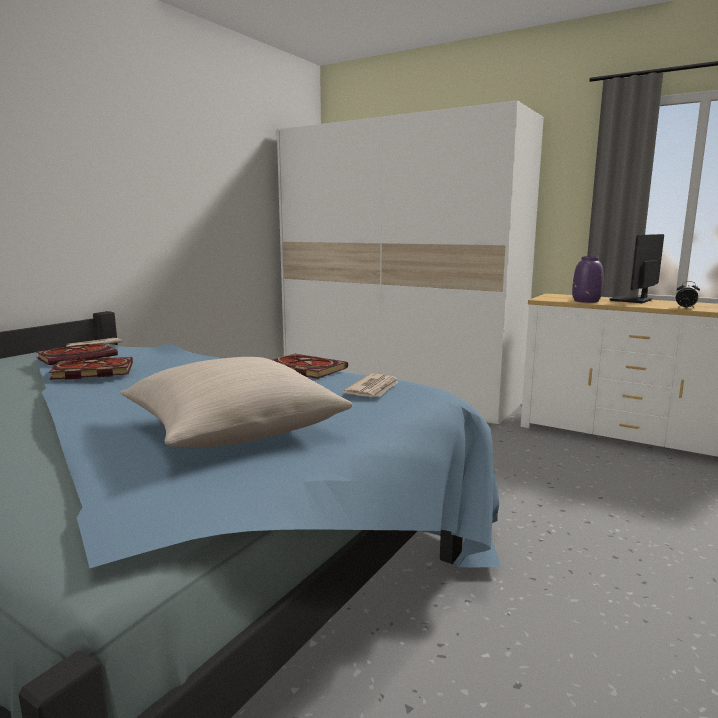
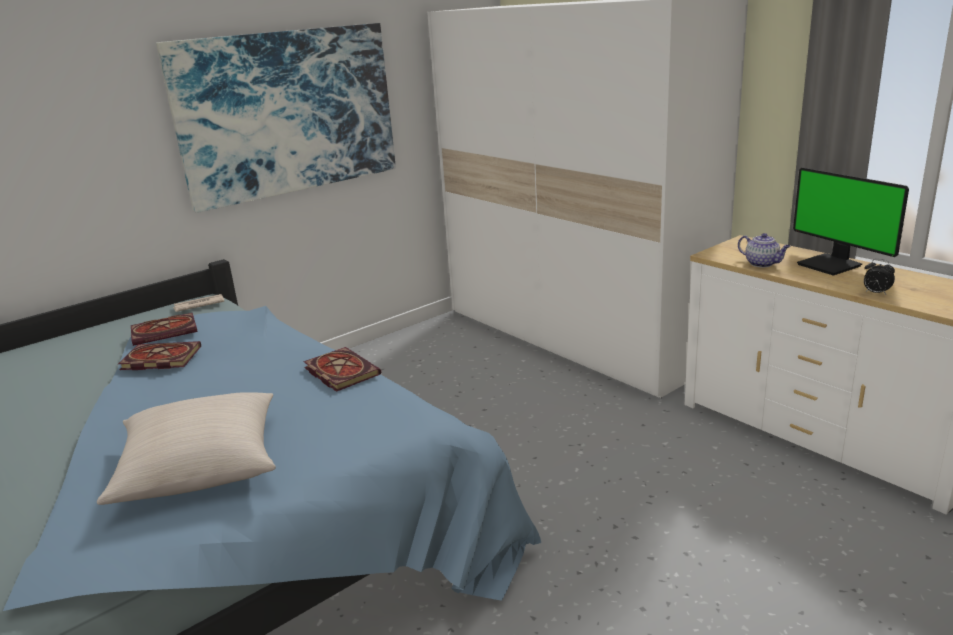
camera: 20 degrees right, 10 degrees up
(170, 186) = (288, 113): none -> picture
(373, 389) = (371, 416): newspaper -> none
(586, 301) = (762, 264): purple vase -> teapot
(632, 300) = (831, 265): monitor -> monitor turned 90 degrees counterclockwise

